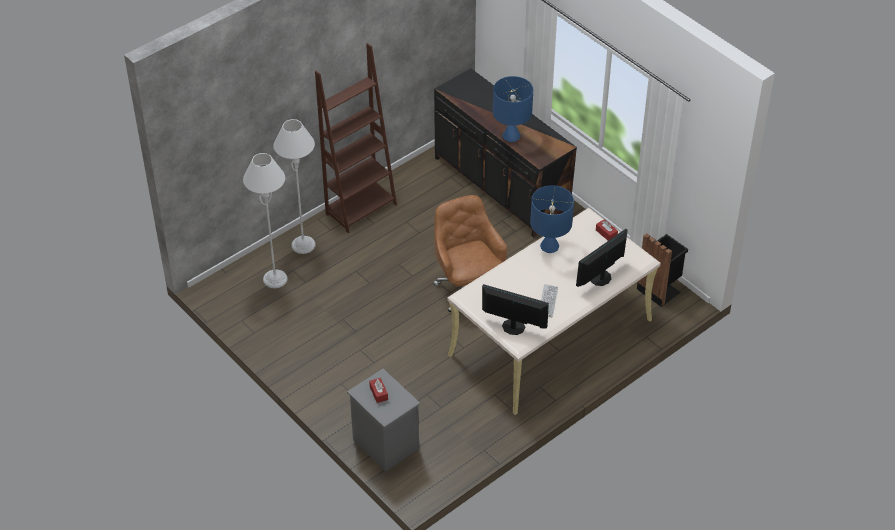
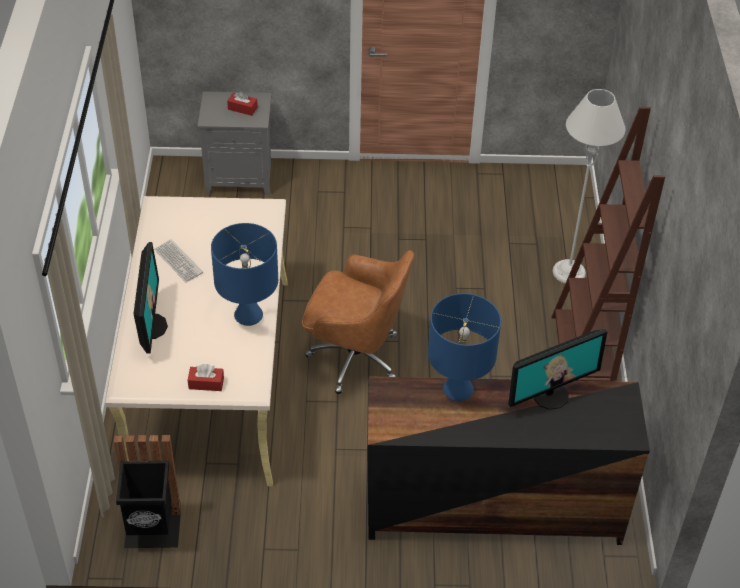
camera: 130 degrees right, 0 degrees up
(275, 279) = (537, 224): grey floor lamp -> none
(513, 327) = (182, 213): monitor -> monitor (550, 395)

